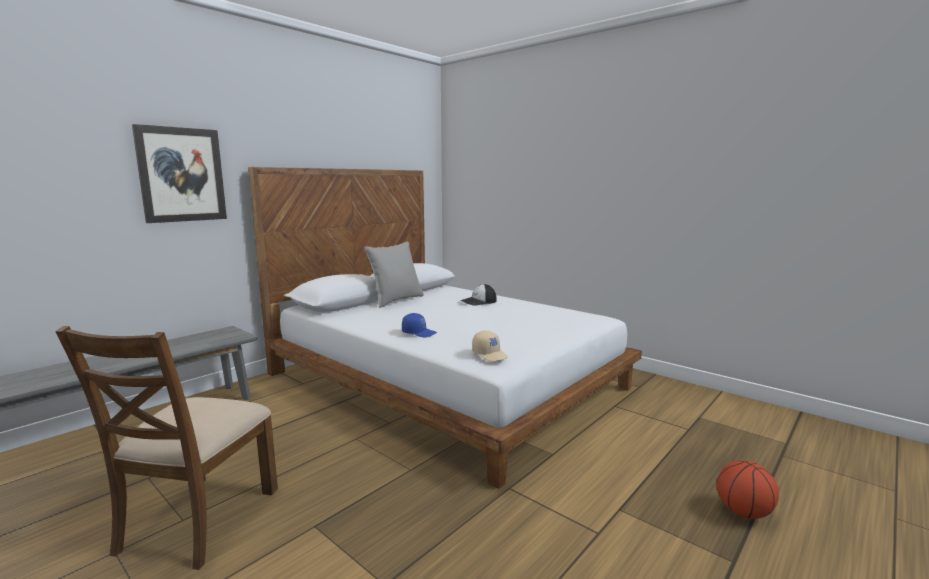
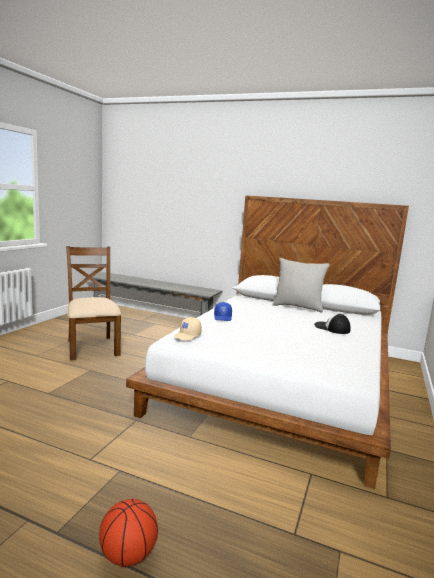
camera: 70 degrees right, 0 degrees up
(182, 175) = (212, 198): picture -> none
(198, 520) = (92, 347): brown chair -> brown chair turned 75 degrees clockwise

